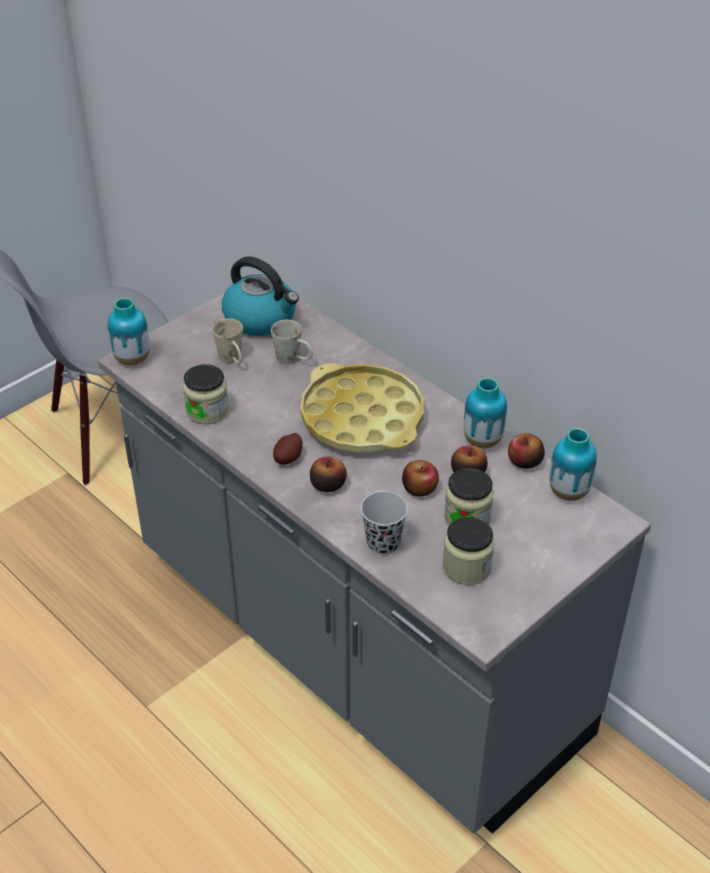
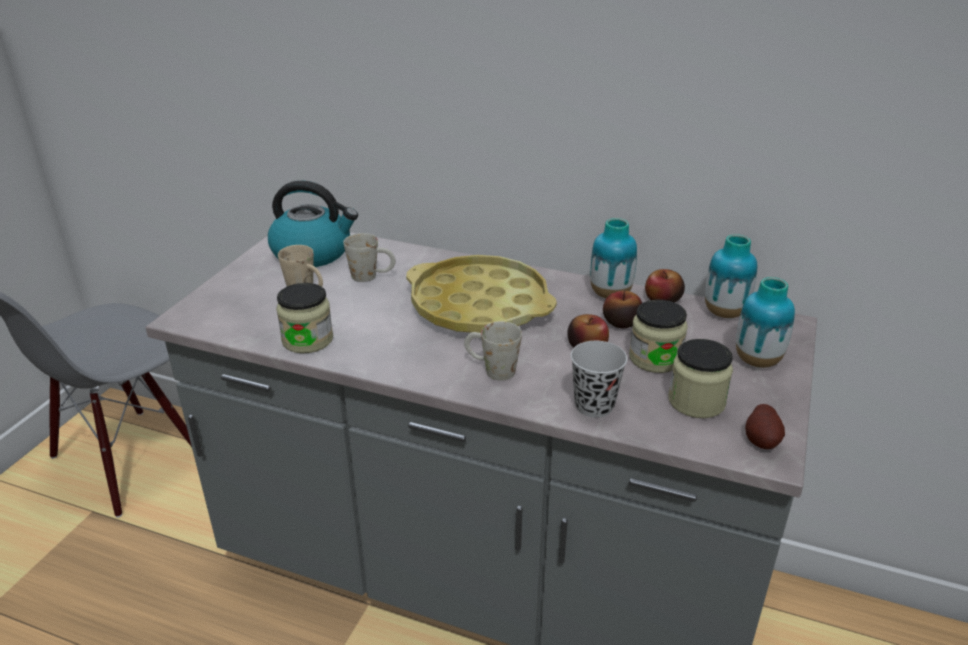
camera: 25 degrees left, 10 degrees down
(132, 359) = (188, 316): vase -> vase (757, 361)
(288, 458) = (430, 358): potato -> potato (762, 440)
(328, 484) = (491, 370): apple -> white mug

